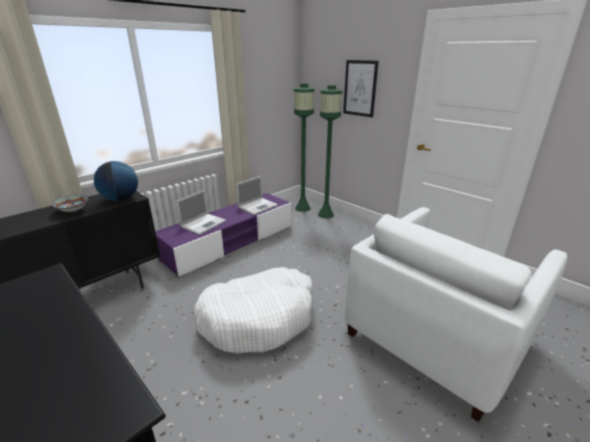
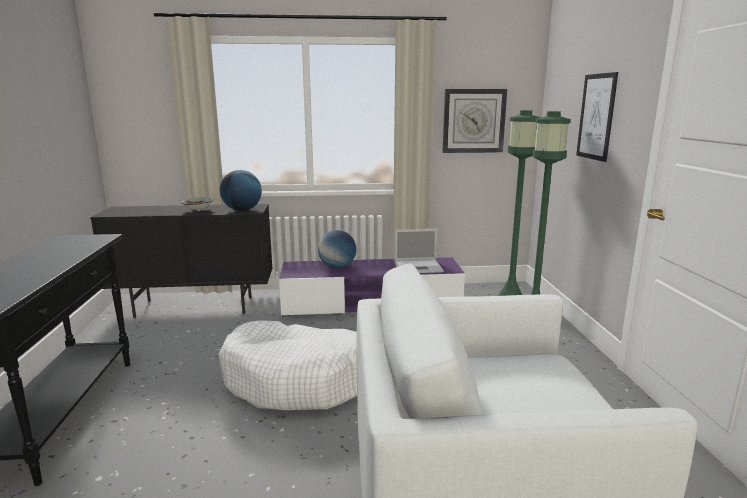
camera: 40 degrees right, 10 degrees down
(204, 223) = (337, 267): laptop -> globe
(263, 92) = (473, 121): none -> wall clock

